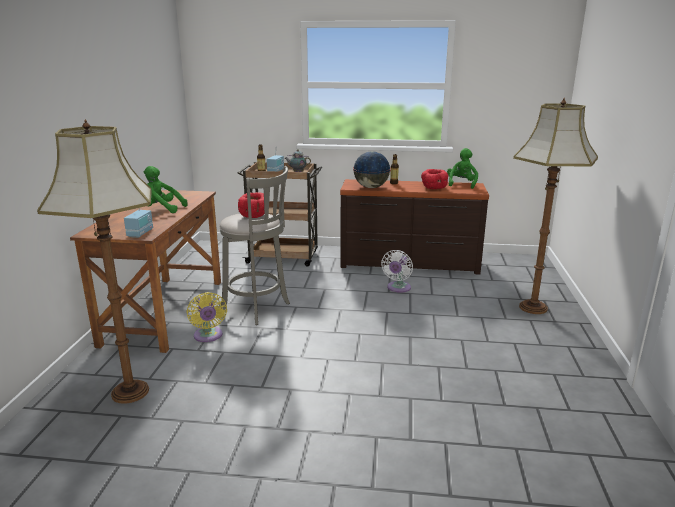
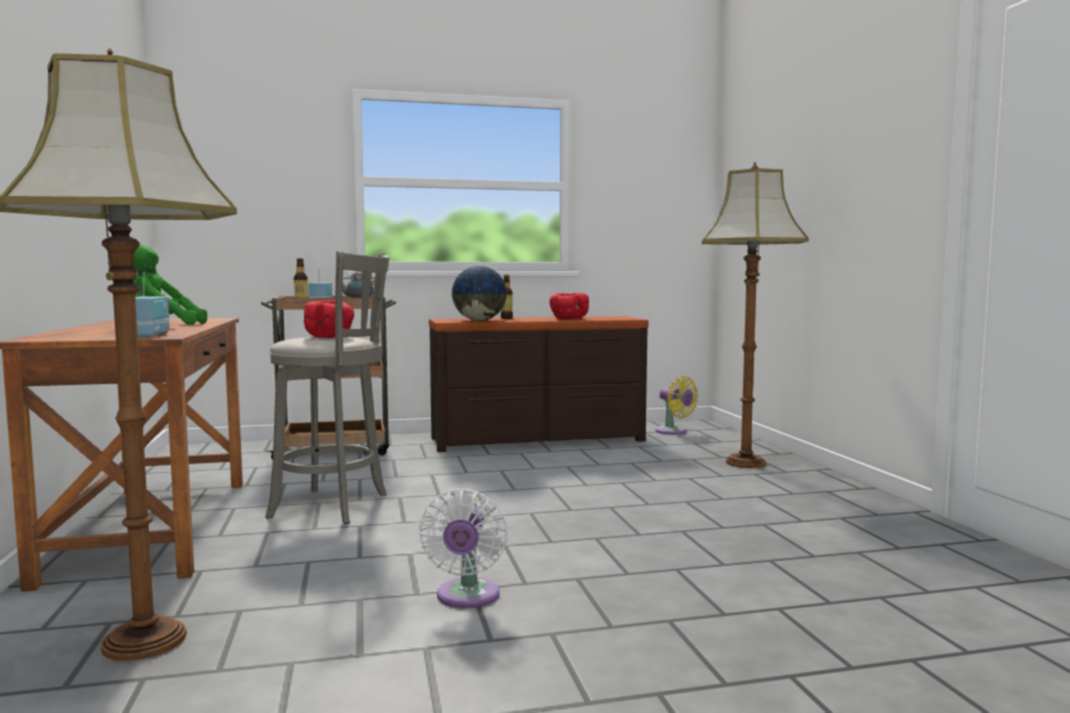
camera: 20 degrees left, 15 degrees down
(208, 336) = (264, 547): yellow fan -> yellow fan (674, 432)
(398, 288) = (545, 463): white fan -> white fan (466, 597)
(461, 184) = (600, 316): green plush toy -> none

